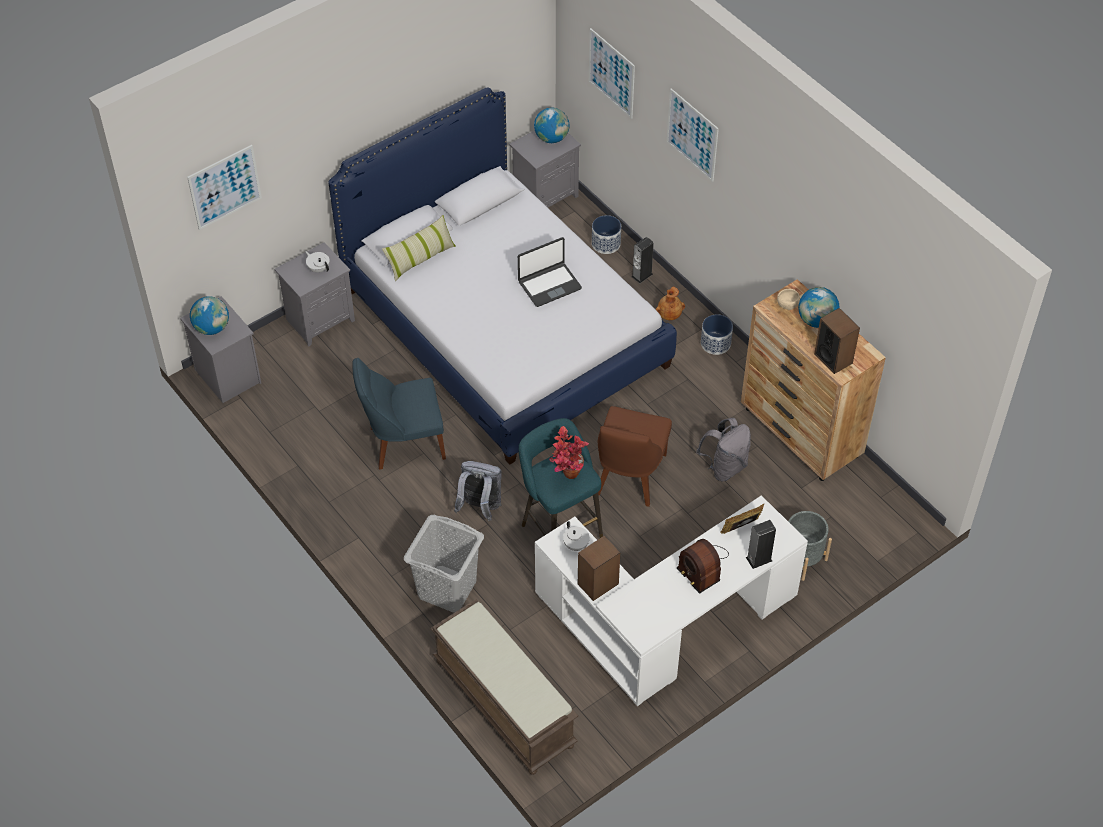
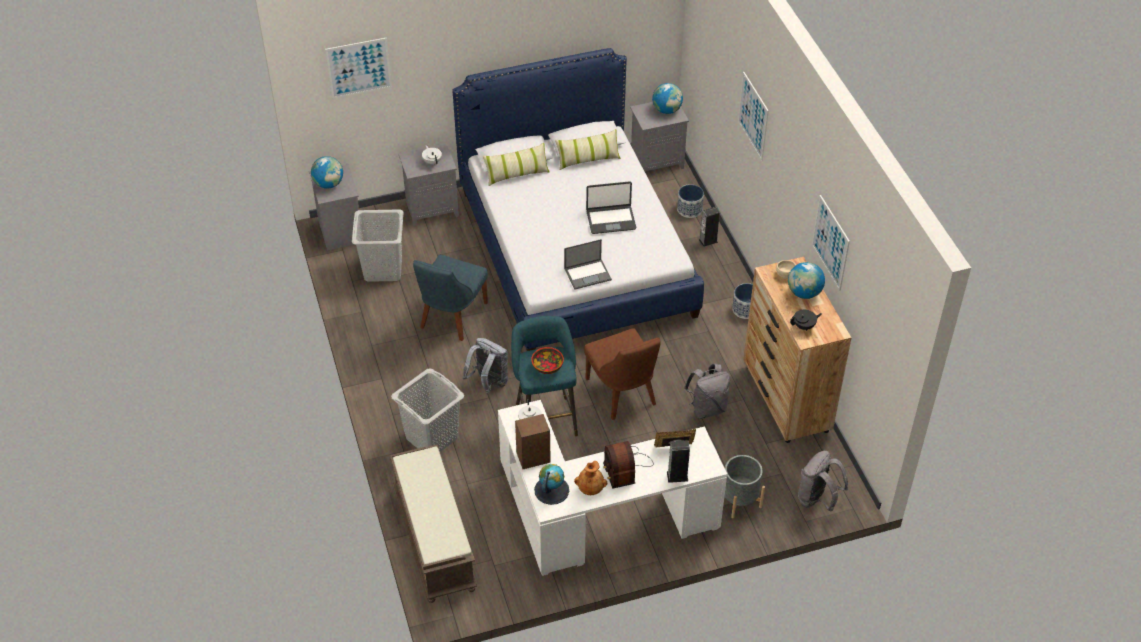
camera: 20 degrees right, 5 degrees down
(298, 407) = (383, 269): none -> grey laundry basket
(403, 443) = (451, 317): blue chair -> blue chair turned 75 degrees counterclockwise
(491, 220) = (588, 160): none -> pillow
(554, 355) = (588, 274): none -> laptop
(567, 477) = (547, 367): potted plant -> bowl
(611, 73) = (711, 56): picture -> picture (830, 242)
(629, 477) = (622, 394): brown chair -> brown chair turned 60 degrees counterclockwise
(636, 615) = (551, 490): none -> globe
(669, 314) = (716, 277): brown vase -> brown vase (590, 488)
(833, 358) = (804, 326): speaker -> black teapot
(879, 533) = (817, 499): none -> grey backpack

